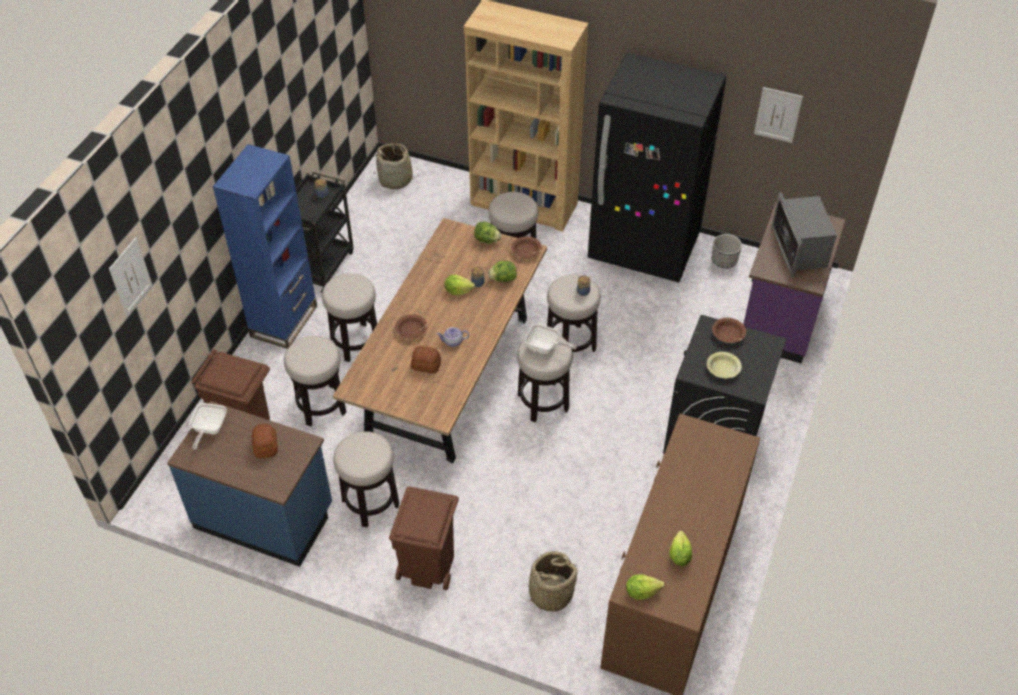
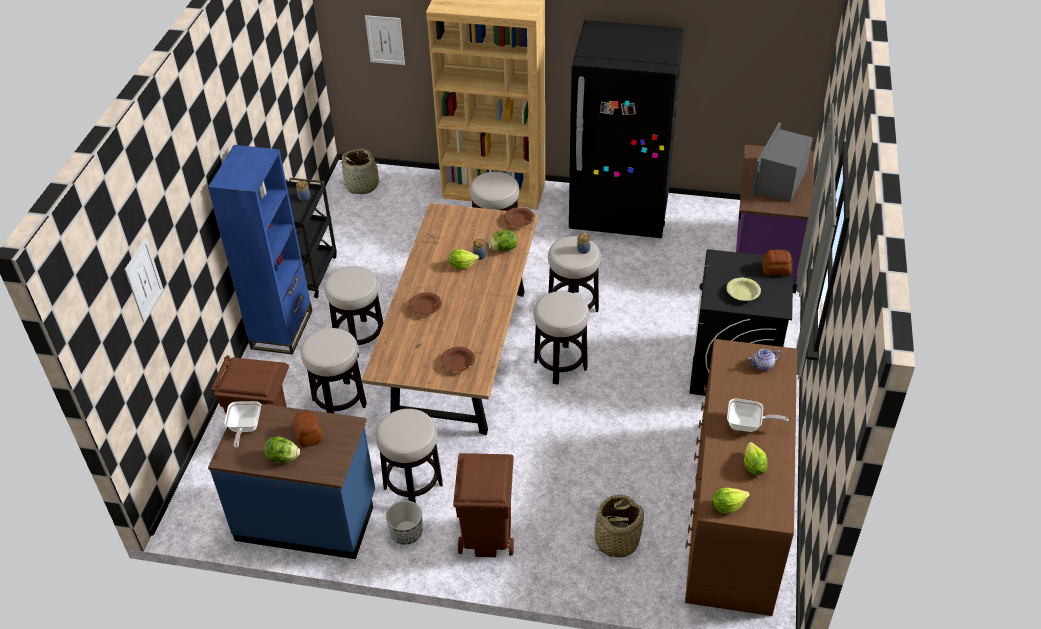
camera: 10 degrees left, 5 degrees down
(426, 365) = (449, 337): bread -> bread (775, 269)
(453, 342) = (470, 312): teapot -> teapot (763, 365)
(487, 240) = (478, 217): lettuce -> lettuce (283, 458)
(545, 347) = (561, 305): frying pan -> frying pan (747, 425)
(724, 261) = (697, 214): planter -> planter (406, 533)
(728, 334) = (738, 263): brown bowl -> brown bowl (458, 363)
(778, 115) = (735, 60): picture -> picture (385, 40)
(799, 249) = (779, 181): microwave -> microwave turned 45 degrees clockwise

